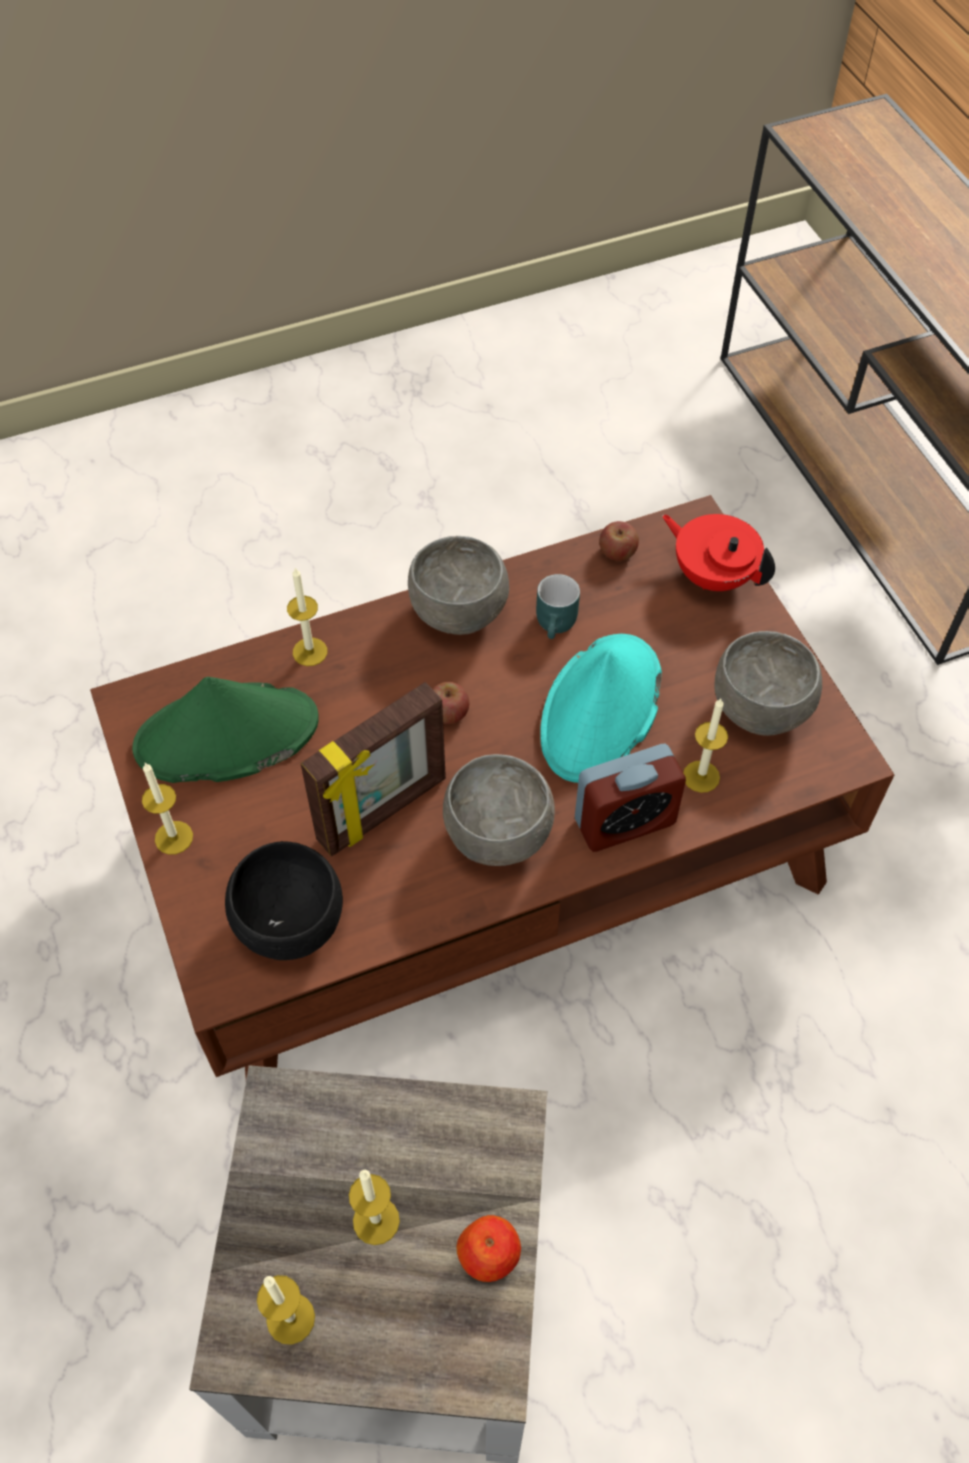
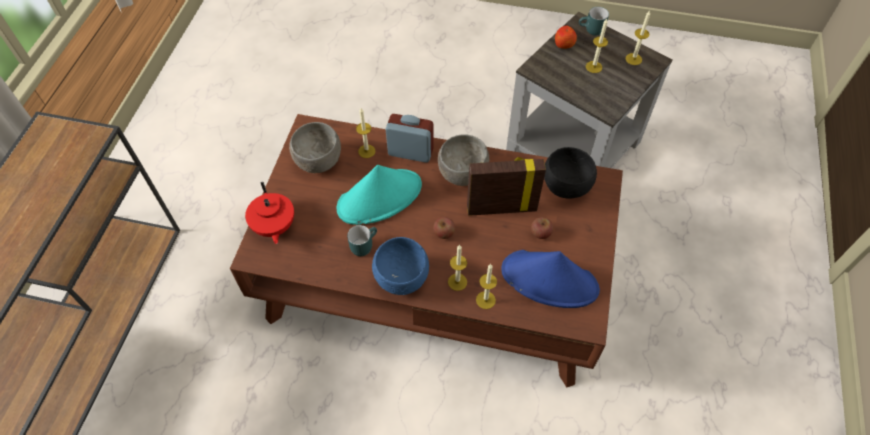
camera: 145 degrees left, 0 degrees up
(174, 837) = (597, 246): candle -> candle (457, 282)
(226, 736) = (550, 280): green hat -> blue hat
(448, 1358) = (591, 30): none -> turquoise mug
(460, 612) = (400, 278): grey bowl -> blue bowl
(617, 552) = (302, 264): apple -> apple (540, 233)

